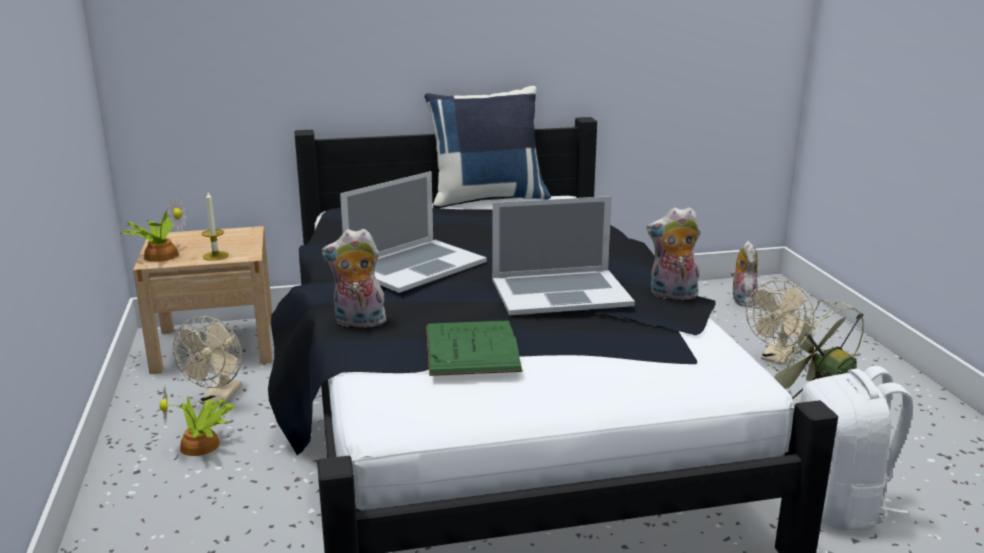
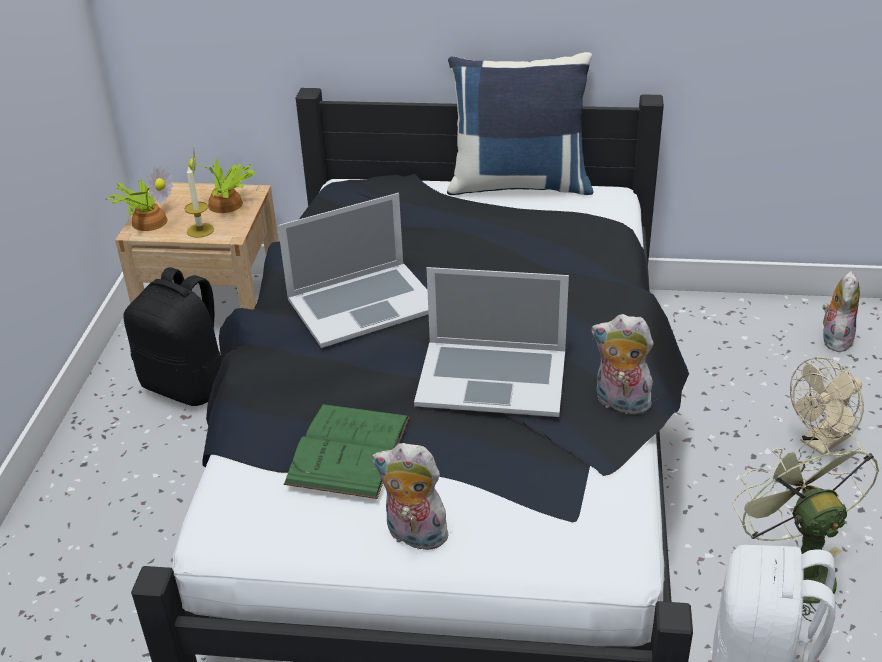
camera: 20 degrees right, 15 degrees up
(202, 445) = (151, 444): potted plant -> potted plant (227, 205)
(218, 399) = (188, 385): beige fan -> black backpack
(358, 323) = (263, 384): plush toy -> plush toy (413, 536)

